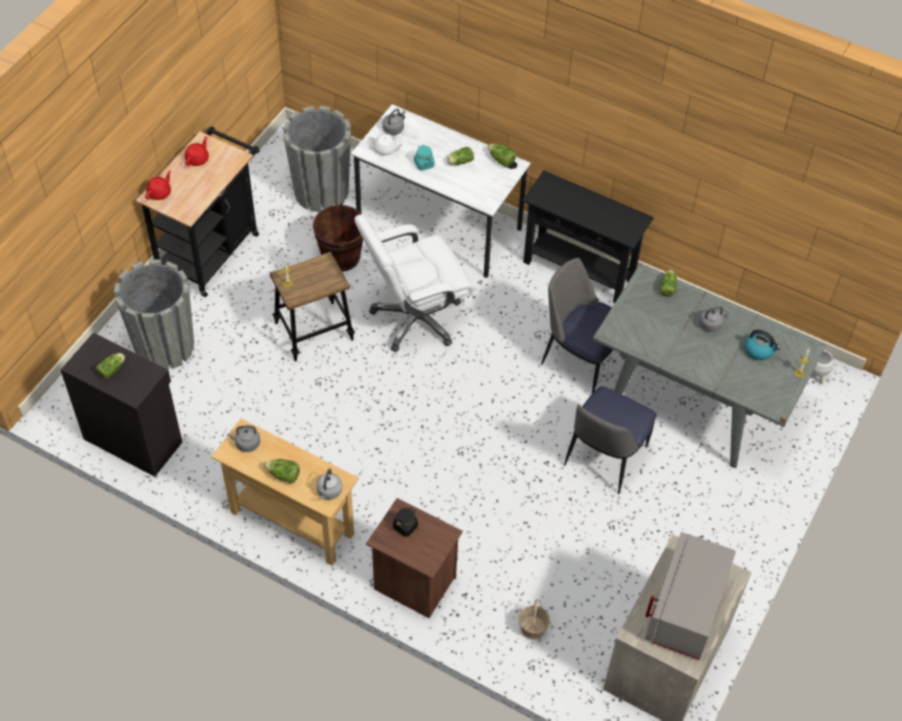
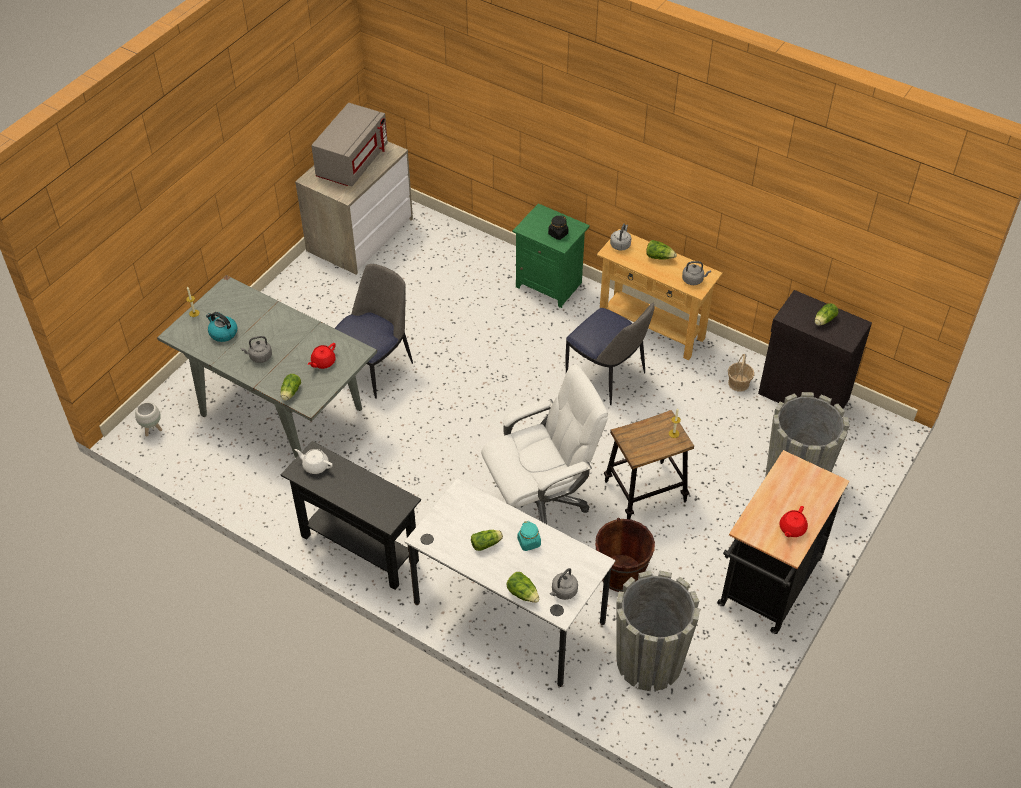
camera: 175 degrees left, 5 degrees down
(159, 193) = (825, 488): red teapot -> red teapot (323, 362)
(385, 149) = (573, 563): white teapot -> white teapot (315, 466)
(413, 584) = (550, 284): brown nightstand -> green nightstand
(501, 160) = (438, 544): lettuce -> lettuce (523, 593)
(532, 628) = (458, 255): basket -> basket (739, 383)
(580, 359) = (377, 454): chair -> chair (607, 376)

